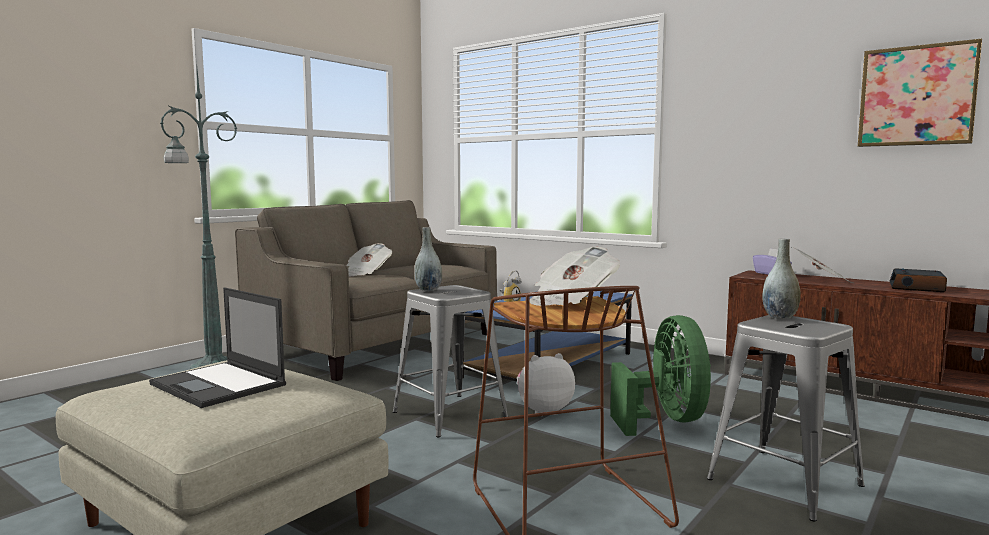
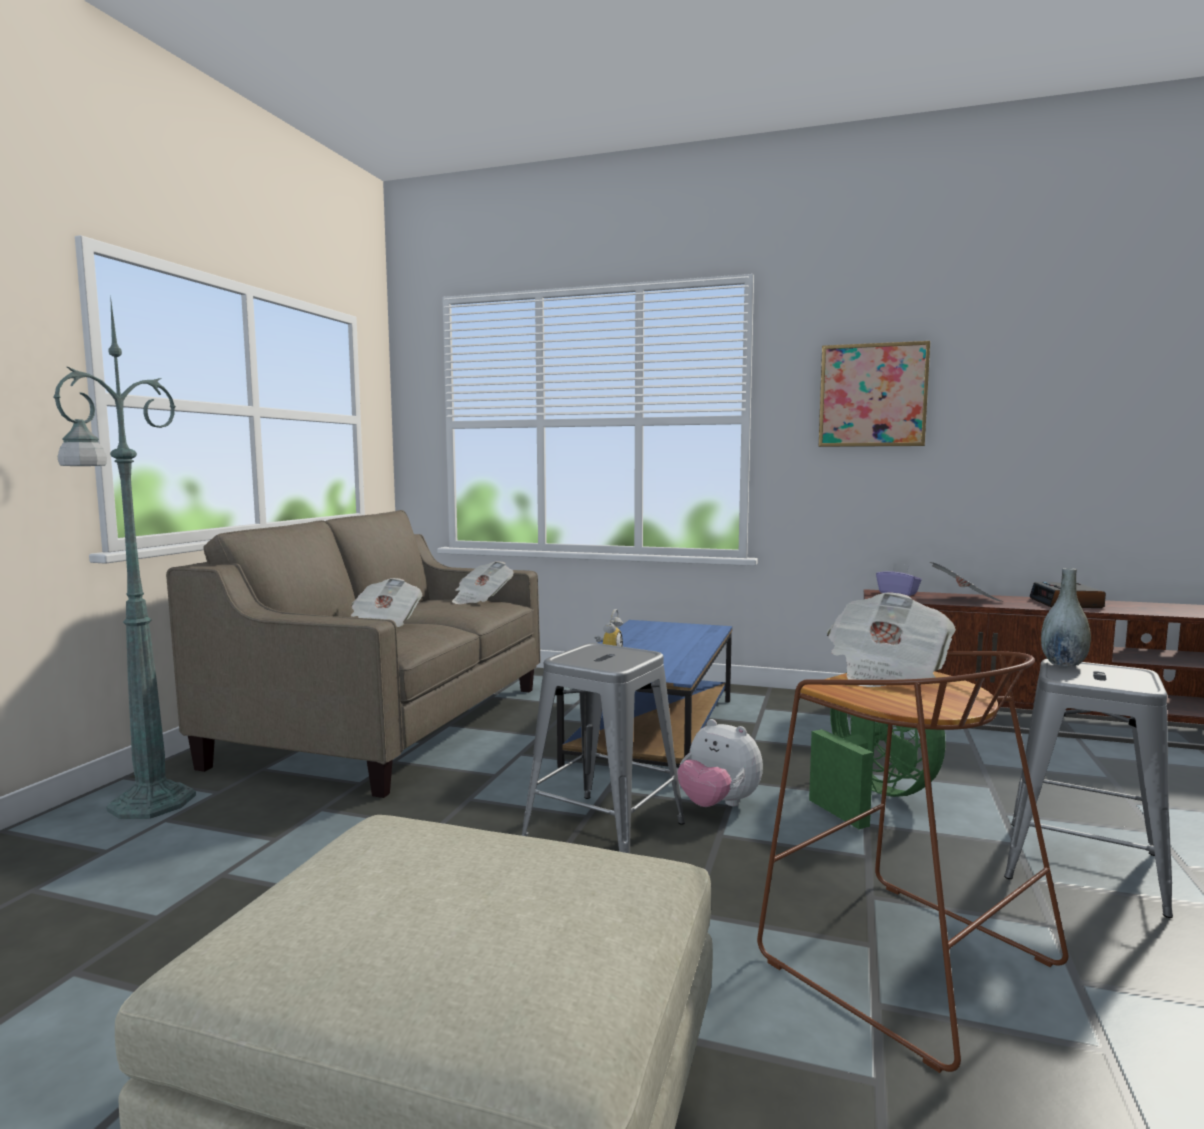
camera: 20 degrees left, 0 degrees up
(219, 385) = (448, 896): laptop -> none
(428, 290) = (573, 656): grey vase -> none
(450, 264) = (481, 600): none -> newspaper
(543, 411) = (718, 805): plush toy -> plush toy turned 105 degrees counterclockwise
(916, 96) = (1051, 391): picture -> picture (872, 395)

